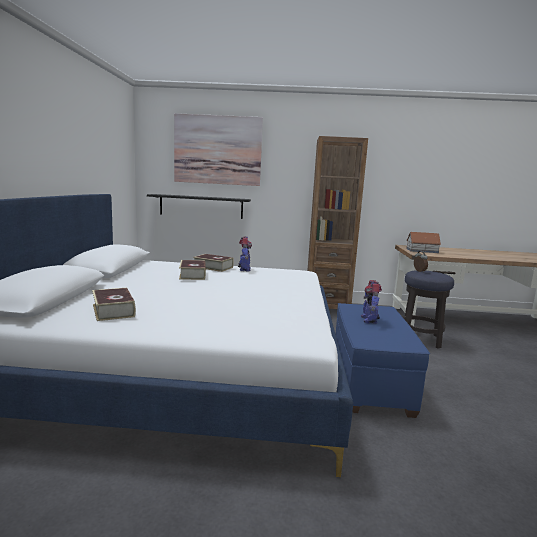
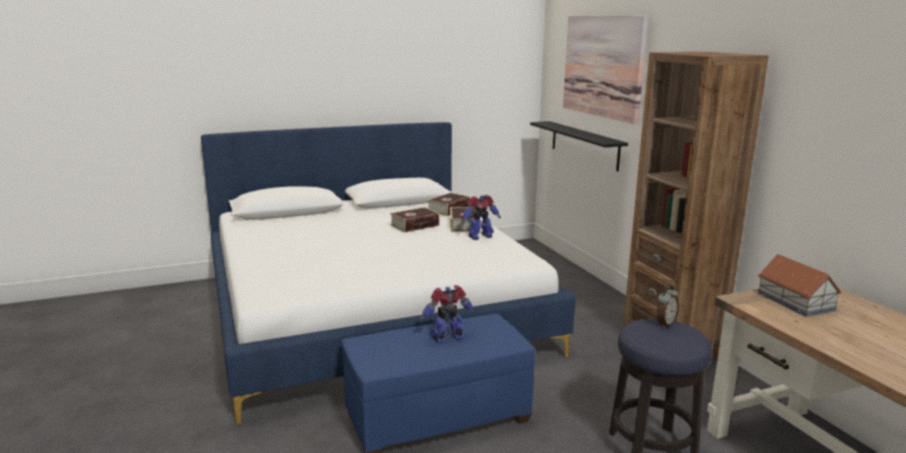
camera: 65 degrees right, 5 degrees up
(113, 310) = (278, 231): book -> book (448, 209)

